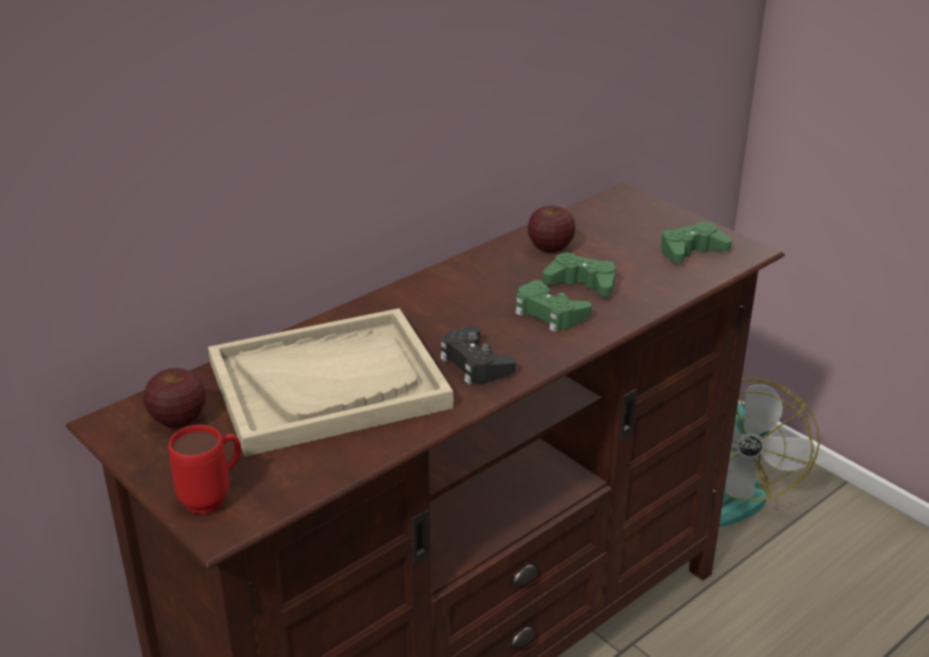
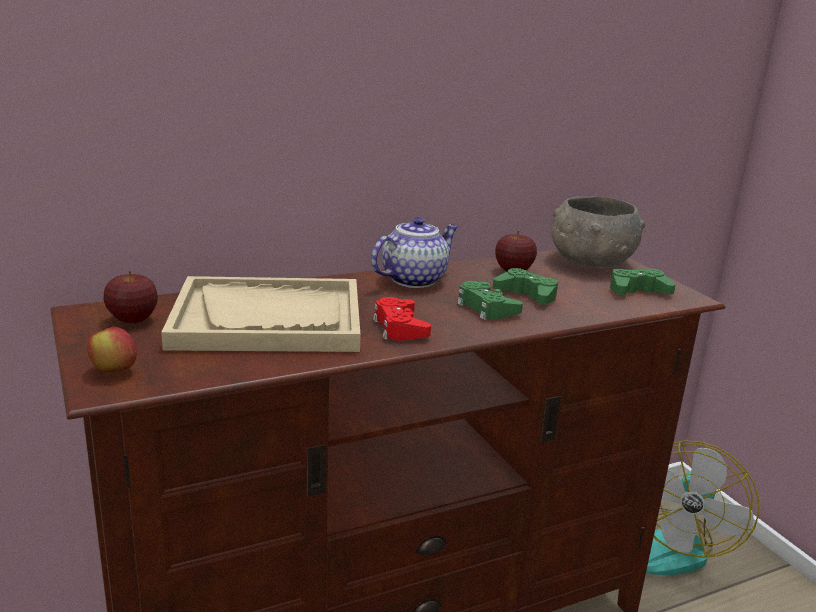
camera: 15 degrees right, 10 degrees down
(214, 497) = (114, 371): red mug -> apple
(450, 286) = (414, 279): none -> teapot
(475, 363) = (400, 327): black game controller -> red game controller
(625, 215) = (590, 262): none -> grey bowl

